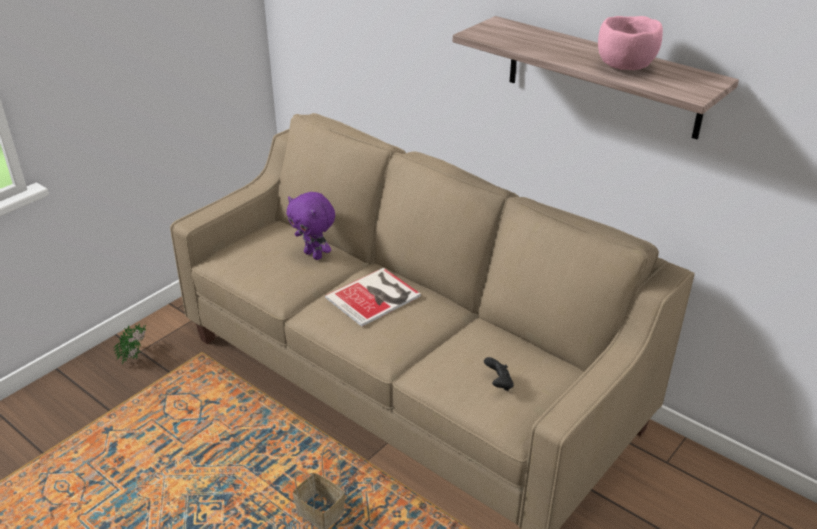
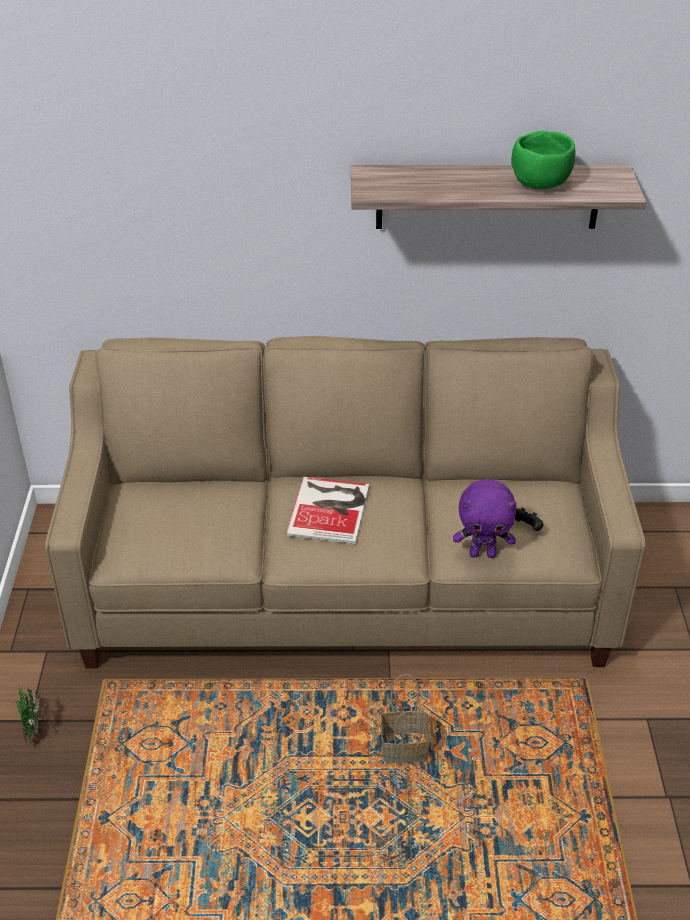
camera: 40 degrees left, 5 degrees up
(314, 255) = (214, 499): purple plush toy -> purple plush toy (483, 553)
(626, 67) = (541, 184): pink bowl -> green bowl

